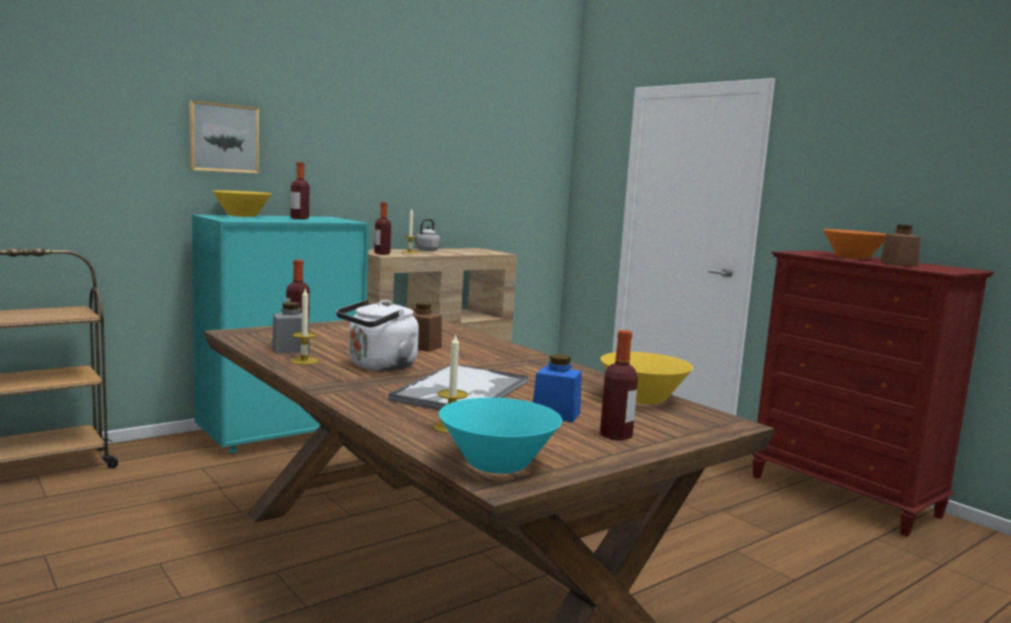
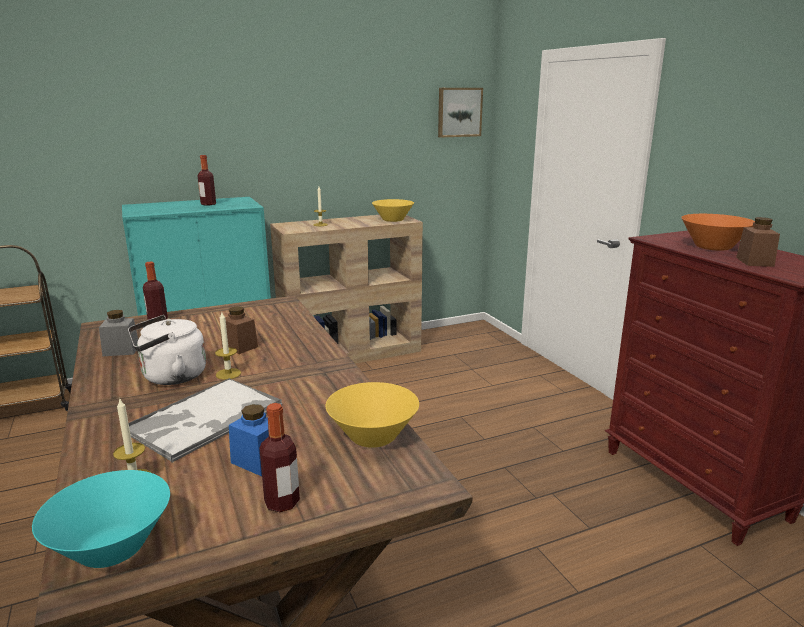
camera: 15 degrees right, 10 degrees up
(223, 138) = (143, 136): picture -> picture (459, 112)
(242, 216) = (161, 204): yellow bowl -> yellow bowl (393, 220)
(304, 361) = (114, 368): candle -> candle (228, 374)
(382, 253) = (291, 228): bottle -> none
(426, 250) = (340, 220): grey kettle -> none

